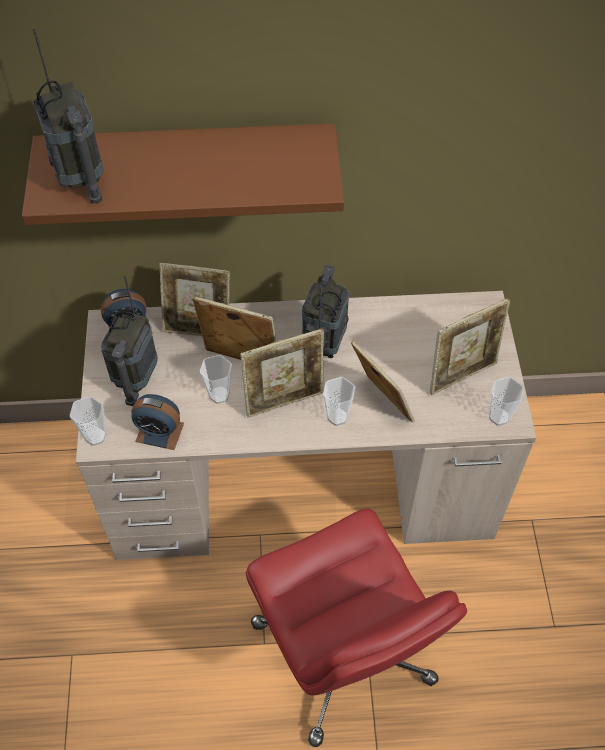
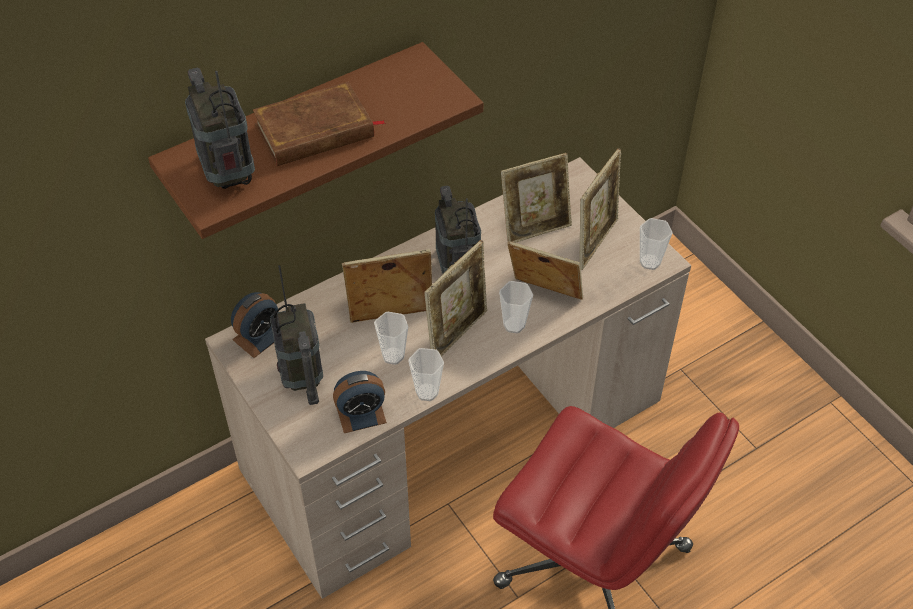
camera: 30 degrees left, 5 degrees down
(80, 179) = (229, 176): radio -> radio turned 150 degrees counterclockwise
(95, 436) = (301, 447): cup -> cup (427, 392)
(179, 168) = (315, 131): none -> brown book
(198, 325) = (327, 304): picture frame -> picture frame (535, 226)

